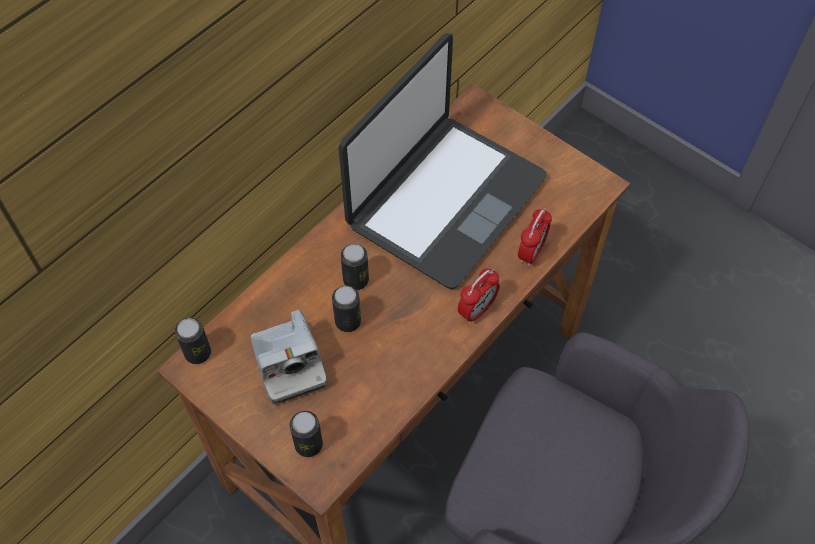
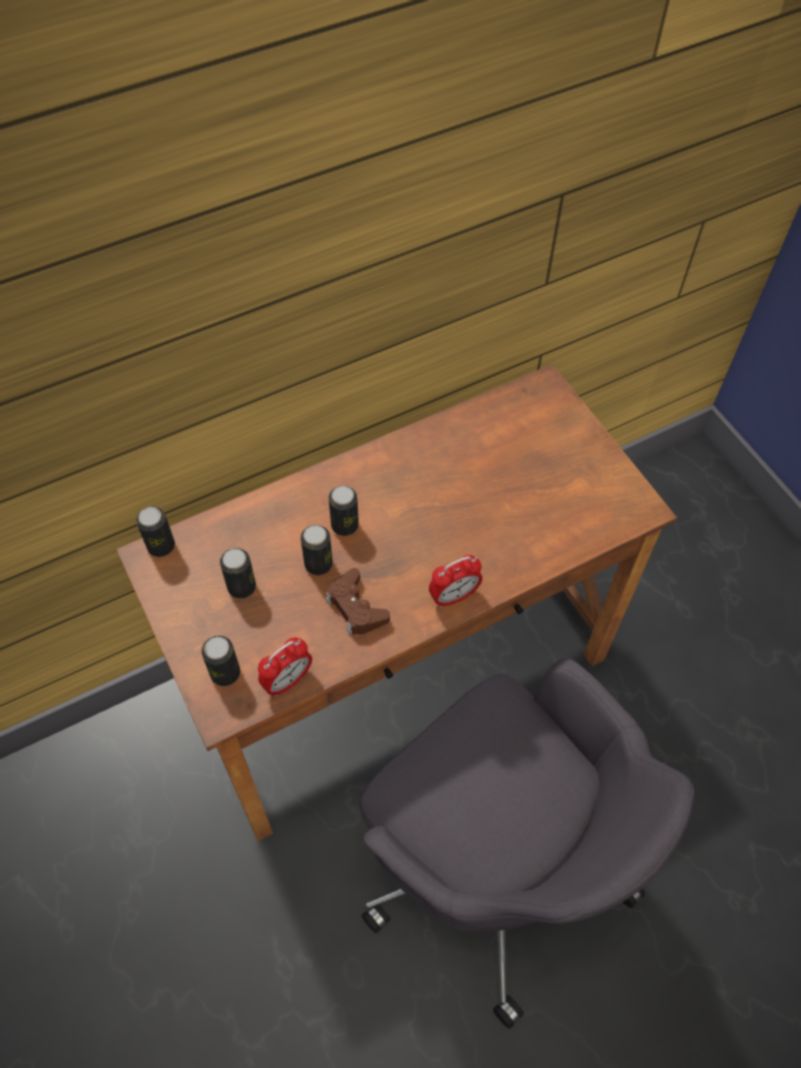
camera: 20 degrees right, 0 degrees up
(288, 364) = (241, 587): camera -> can
(398, 348) = (356, 607): none -> brown game controller
(444, 200) = (470, 474): laptop -> none
(531, 252) = (537, 556): alarm clock -> alarm clock (287, 680)

